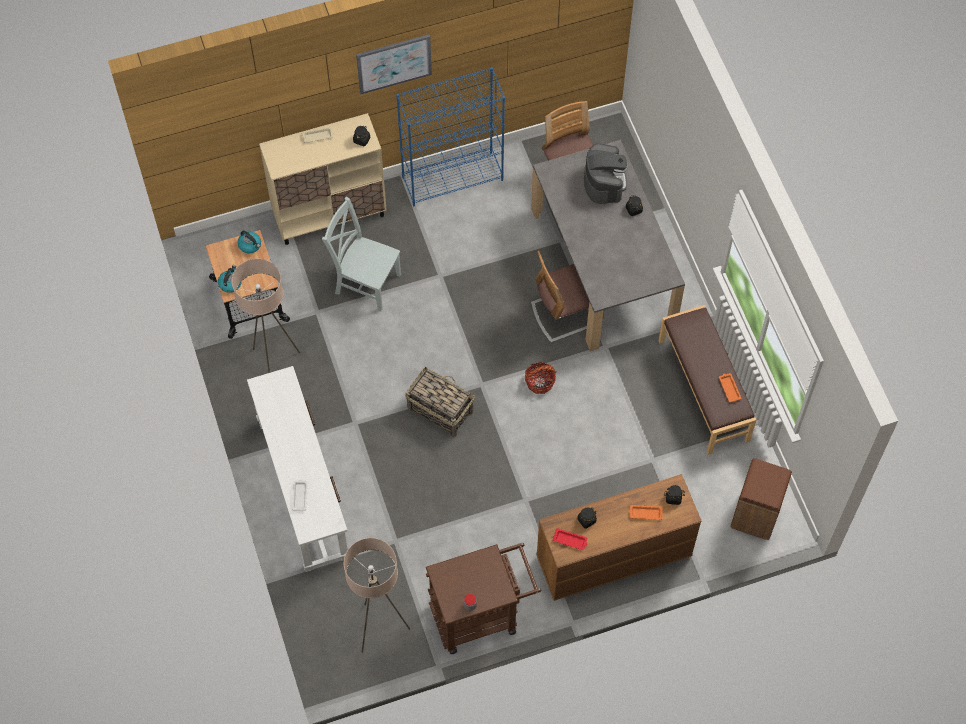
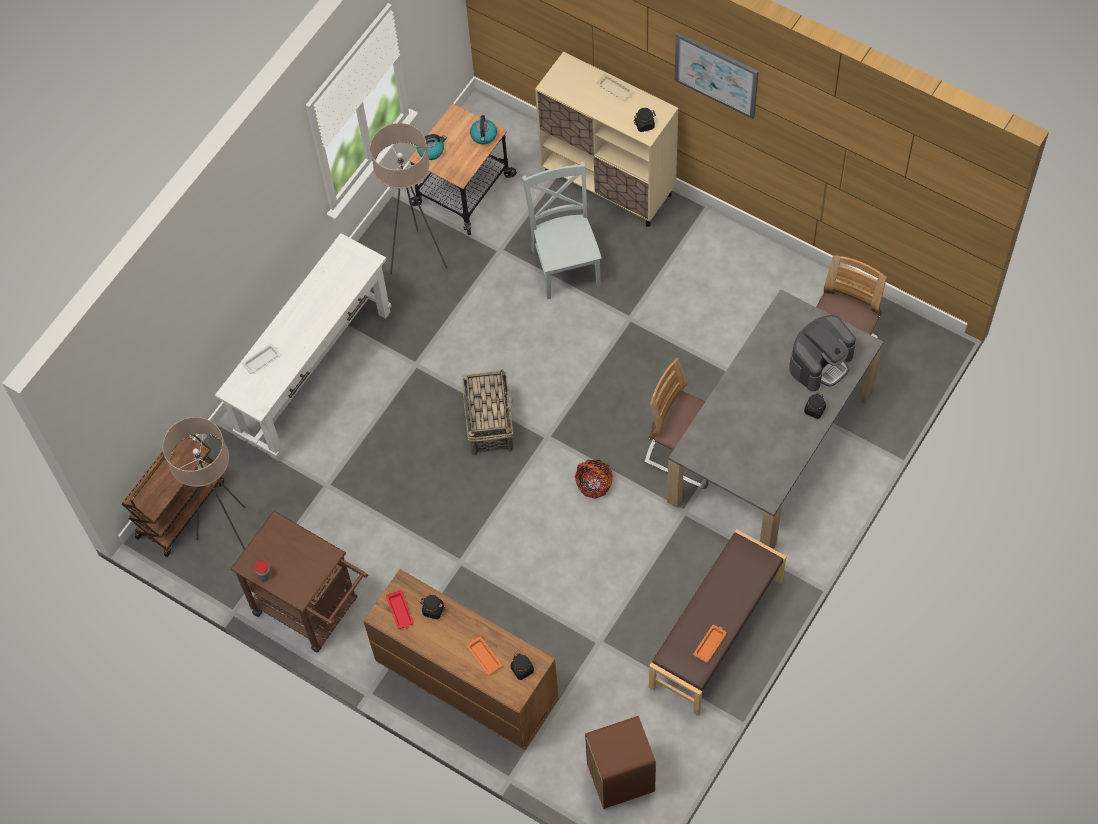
camera: 55 degrees right, 0 degrees up
(328, 646) = (180, 508): none -> brown cart
(453, 178) = (744, 251): blue bookcase -> none

